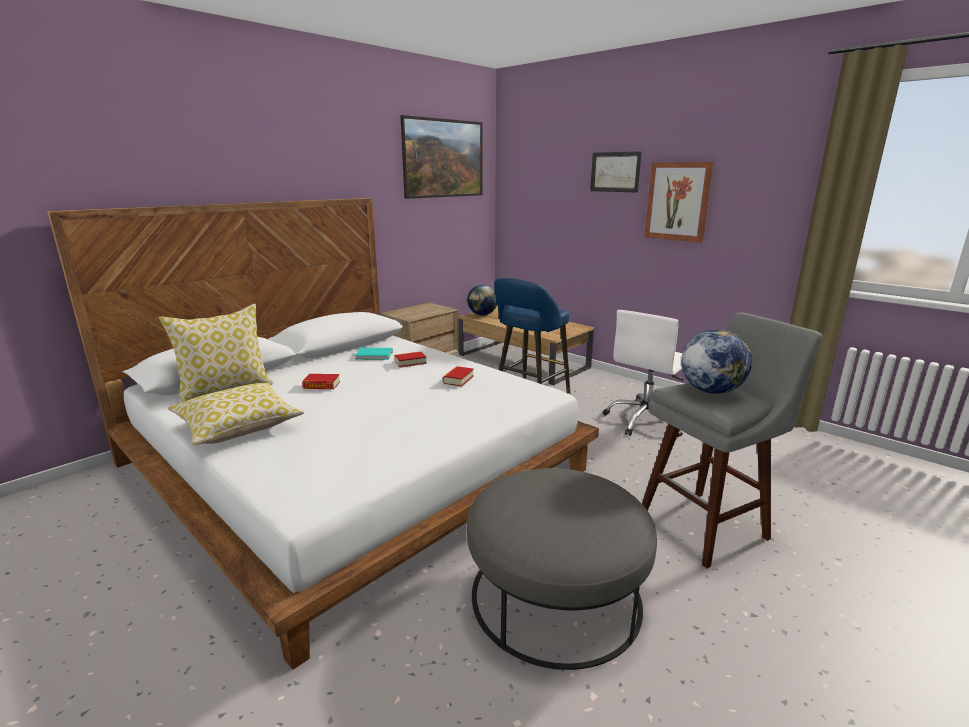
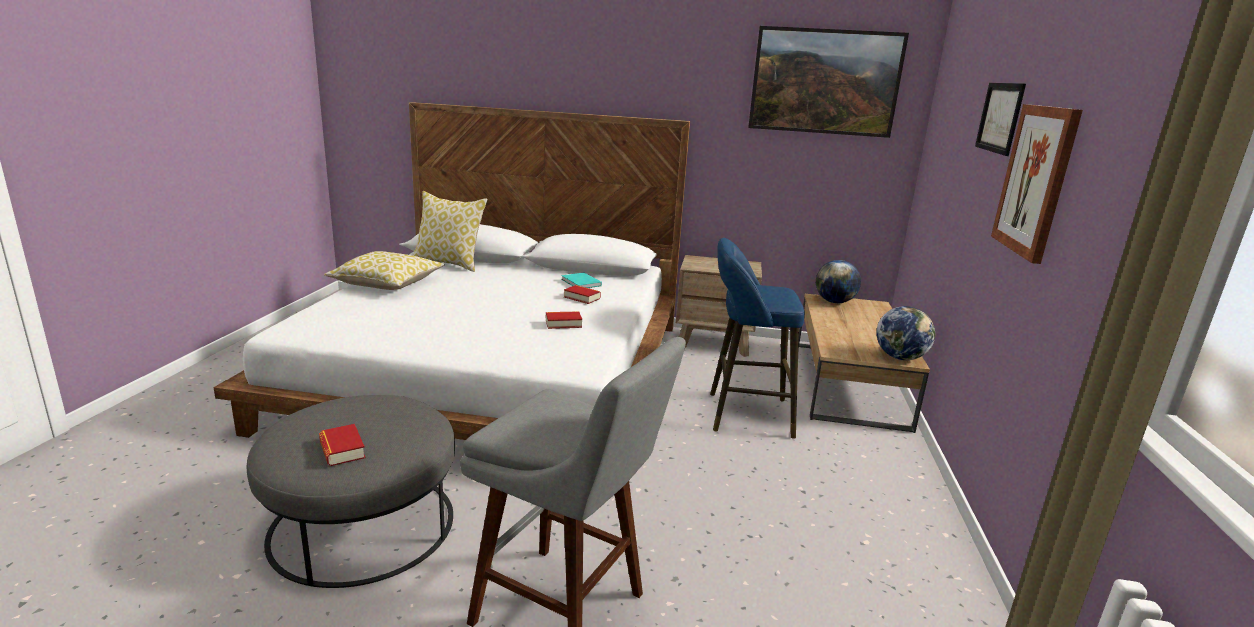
camera: 55 degrees right, 0 degrees up
(321, 385) = (487, 284): book -> book (342, 450)
(645, 421) = (806, 512): white office chair -> none
(710, 391) = (559, 414): globe -> globe (900, 357)

